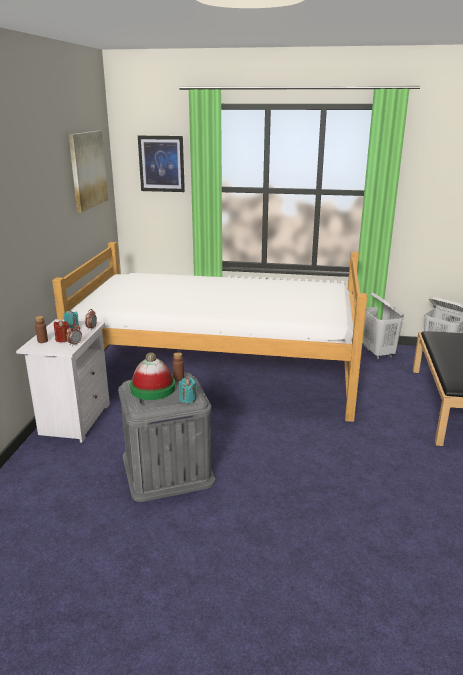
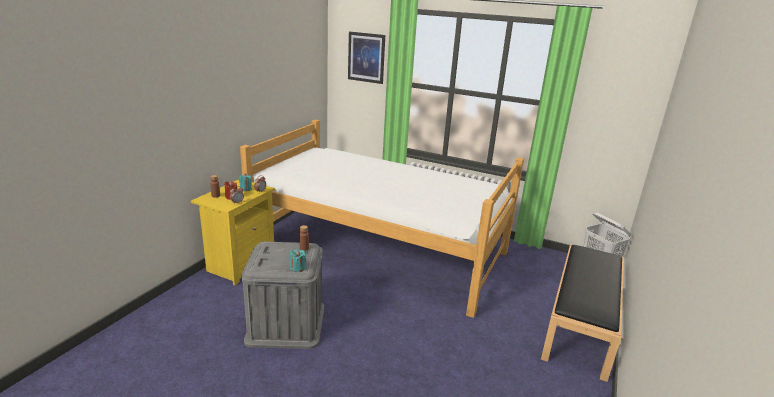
camera: 15 degrees right, 0 degrees up
(74, 419) = (240, 264): white nightstand -> yellow nightstand
(87, 170) = (296, 57): picture -> none
(153, 388) = (277, 253): hat -> none
(379, 354) = (537, 257): white laundry basket -> none

